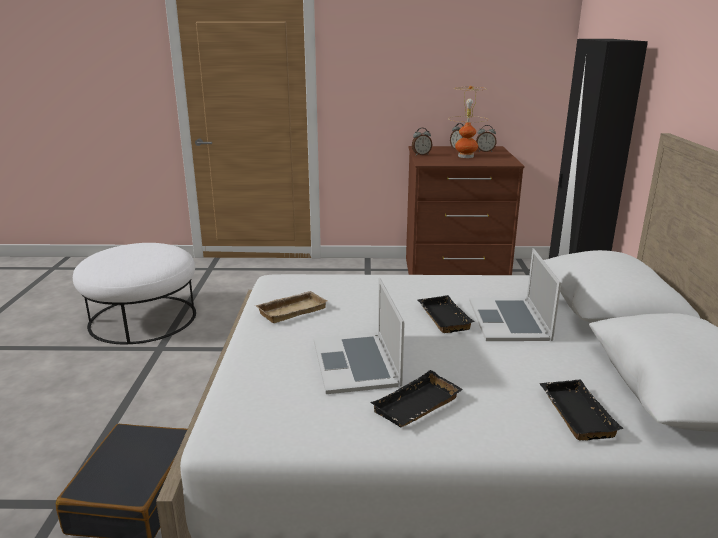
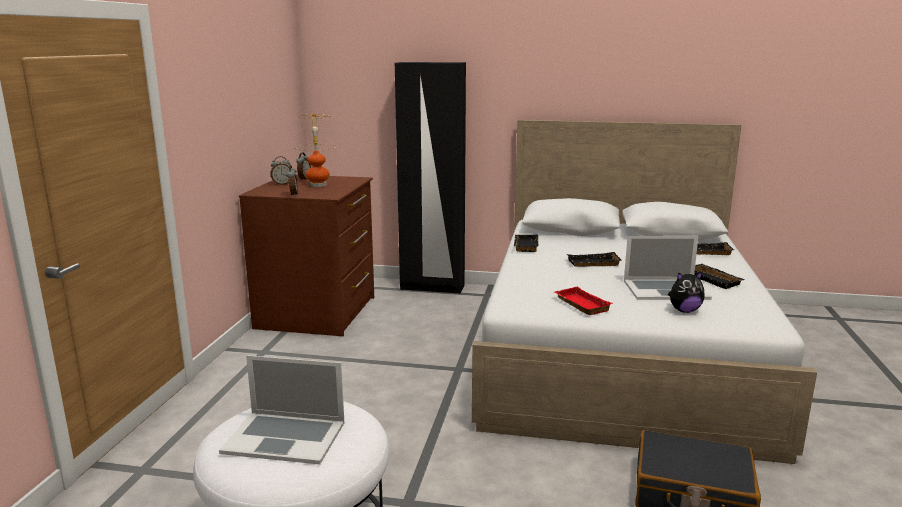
camera: 80 degrees left, 5 degrees down
(280, 370) = (684, 310): none -> plush toy
(292, 310) = (580, 304): beige tray -> red tray
(491, 279) = (524, 246): none -> black tray
(509, 319) = (594, 249): laptop -> laptop (285, 437)

